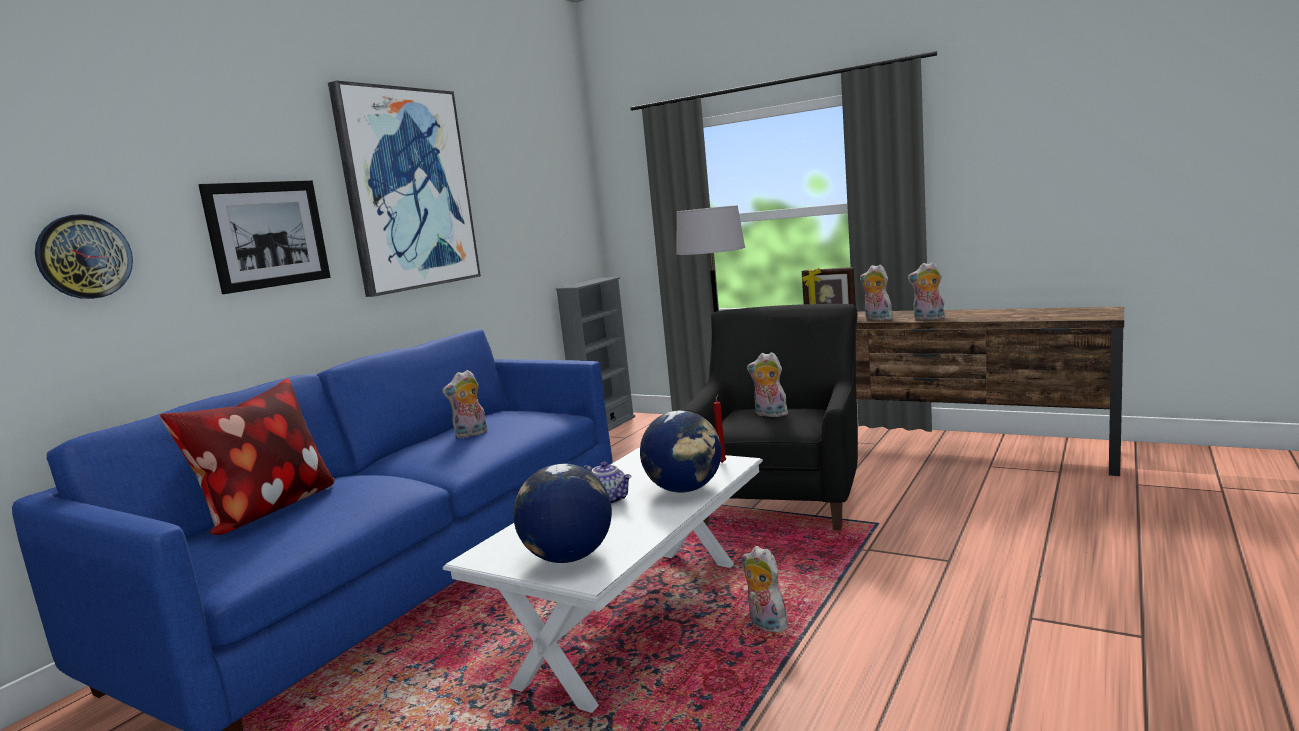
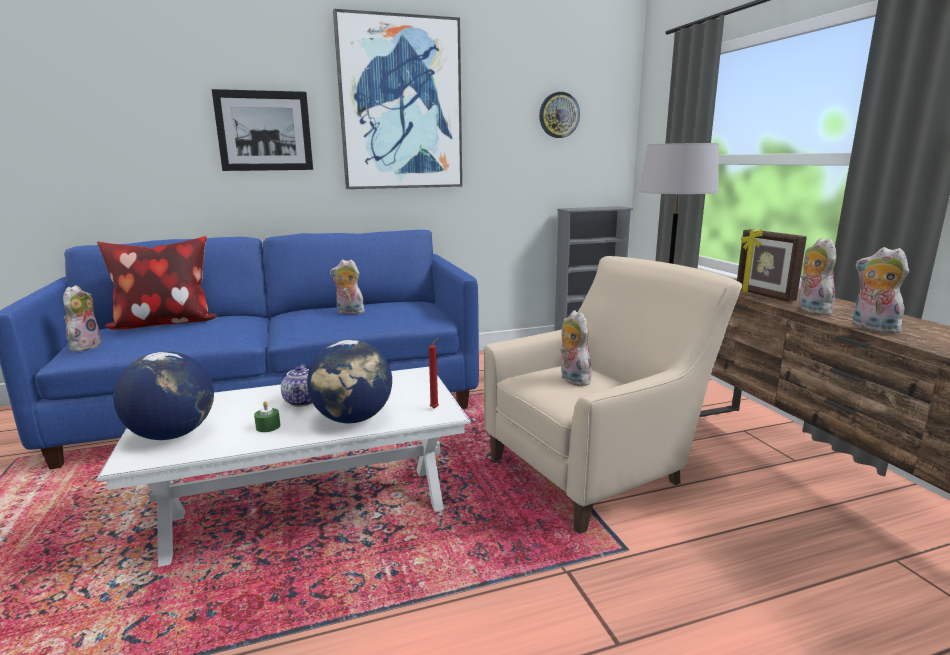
camera: 40 degrees right, 5 degrees up
(84, 257) = (126, 133): wall clock -> wall clock (559, 115)
(634, 519) = (268, 426): none -> green candle
(765, 625) = (358, 582): plush toy -> plush toy (85, 346)
(783, 496) = (600, 469): black armchair -> beige armchair

